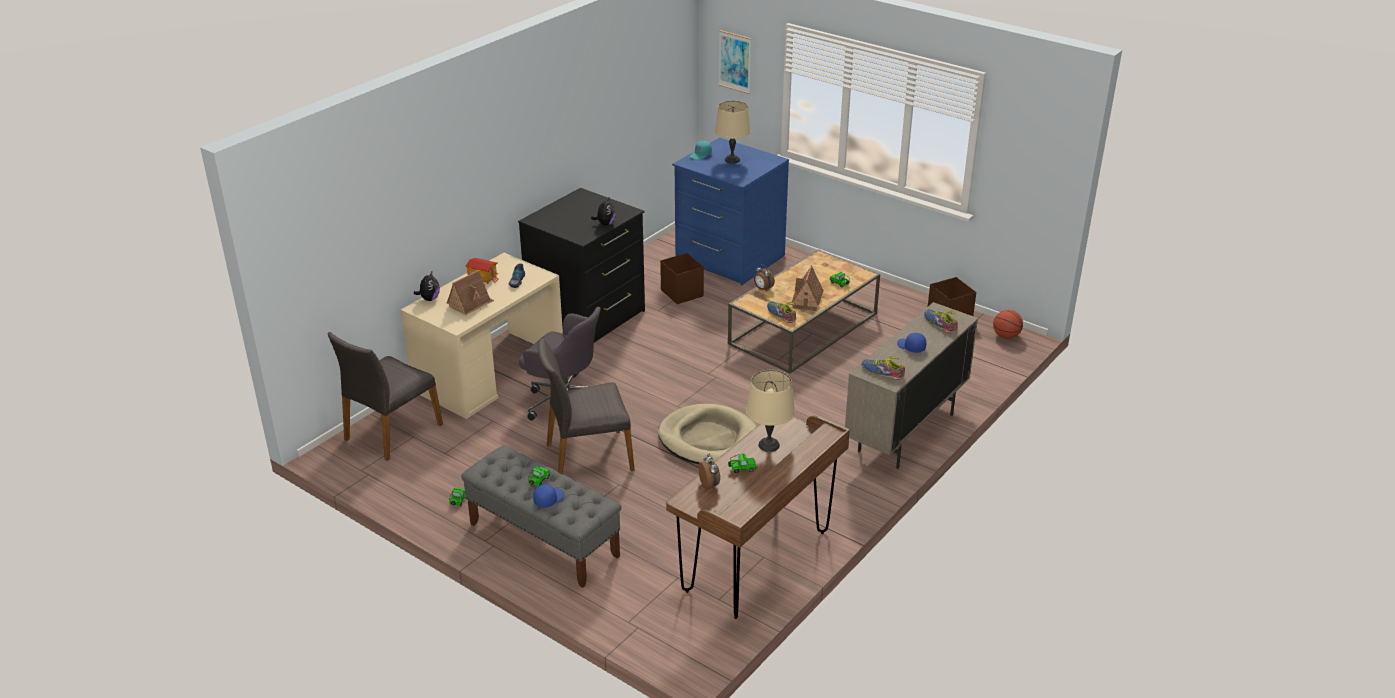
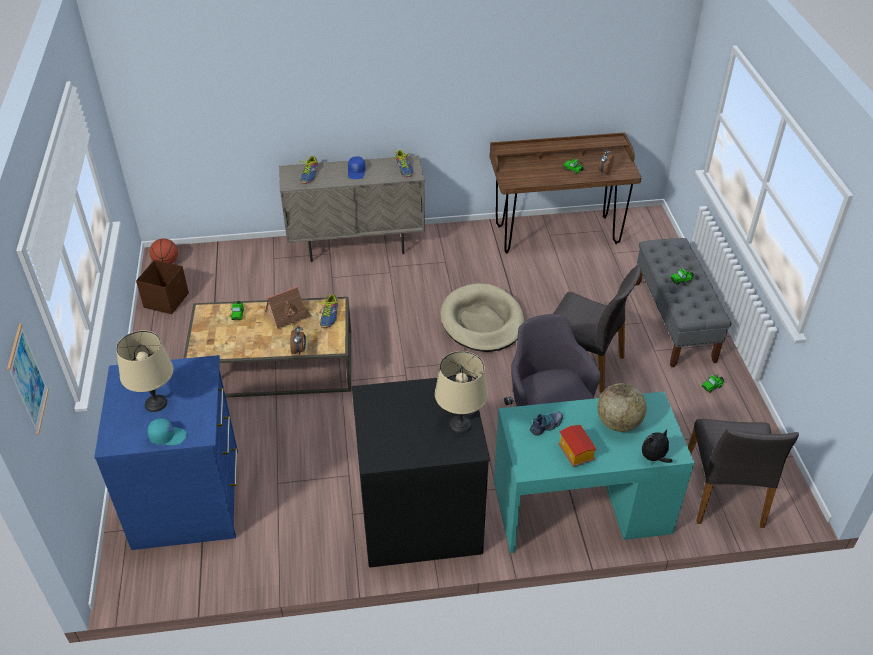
camera: 135 degrees left, 10 degrees up
(391, 432) = (724, 493): grey chair -> grey chair turned 105 degrees clockwise
(471, 304) = (618, 423): toy house -> globe
(489, 372) = (581, 506): beige desk -> turquoise desk
(548, 499) = (686, 265): blue cap -> none
(605, 224) = (412, 391): plush toy -> none
(682, 293) = (298, 482): brown storage box -> none
(769, 445) = (538, 173): beige table lamp -> beige table lamp (460, 424)

